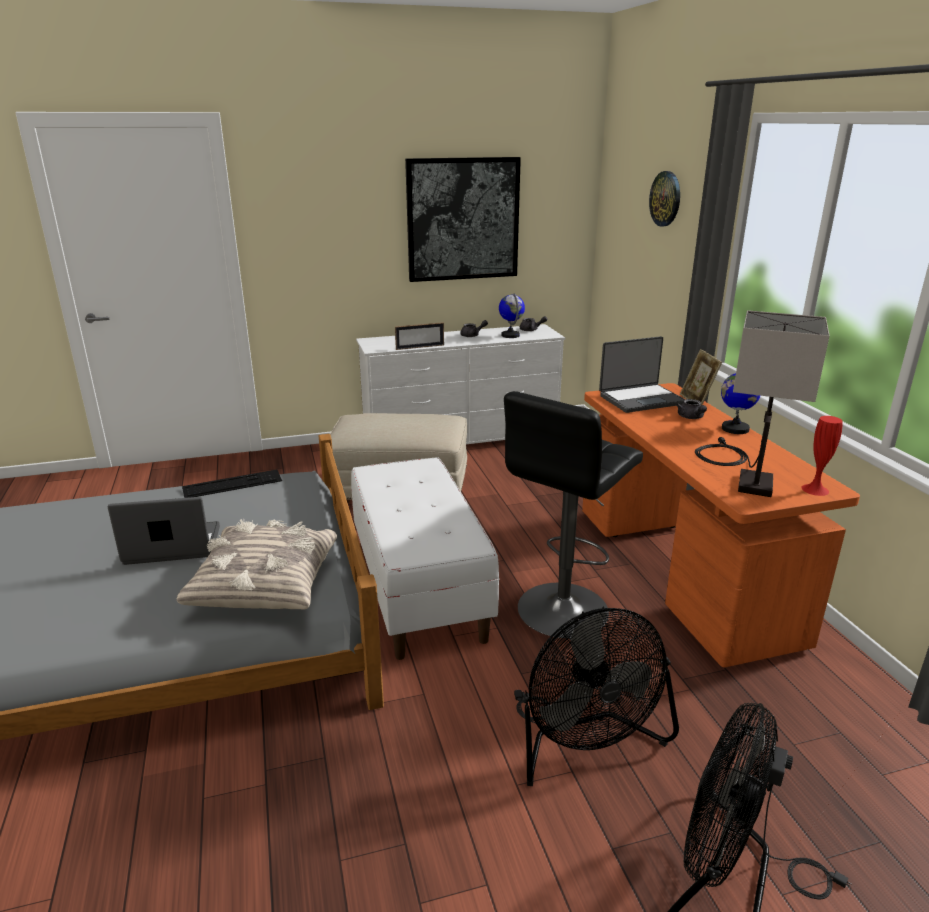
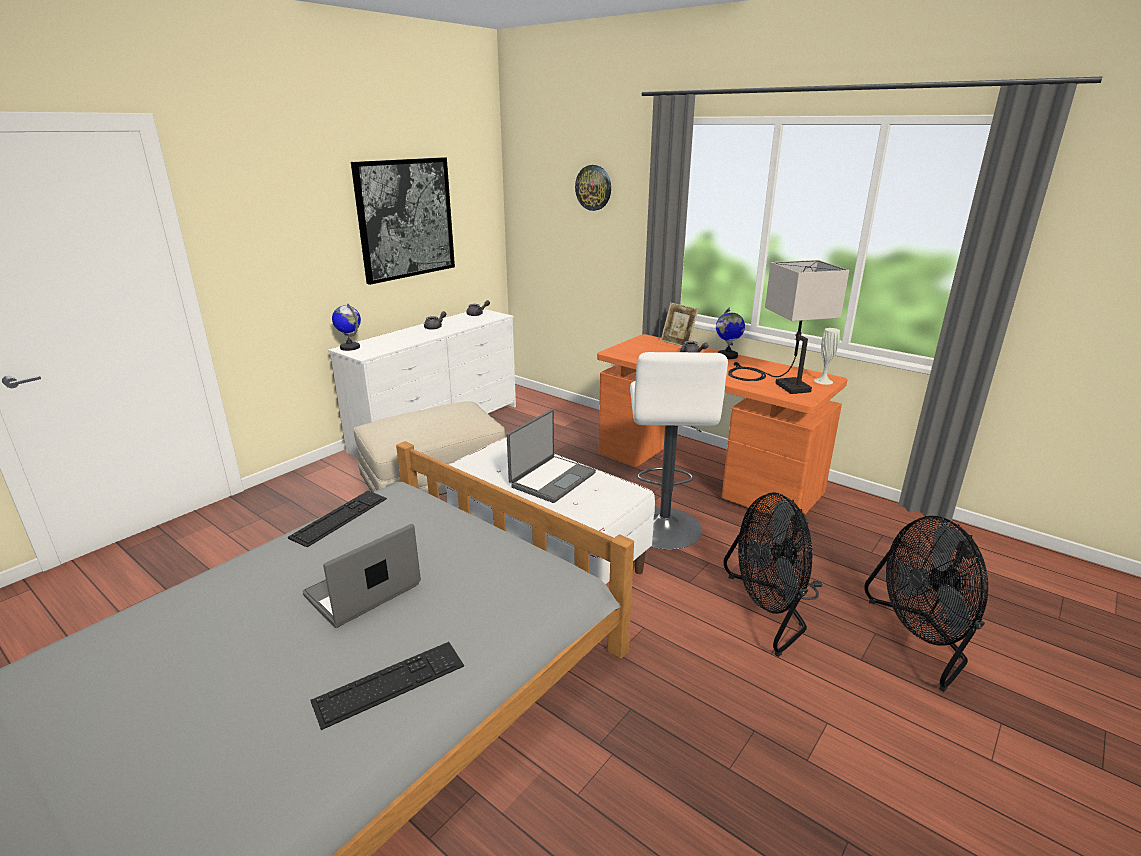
camera: 35 degrees left, 0 degrees up
(99, 619) = (390, 683): none -> keyboard
(265, 588) = (508, 588): beige pillow -> none
(420, 347) = (405, 345): picture frame -> none
(510, 335) = (468, 321): globe -> globe (350, 347)
(561, 610) = (663, 528): black stool -> white stool
(579, 742) = (773, 607): black fan -> black fan turned 135 degrees clockwise
(641, 399) = (642, 349): laptop -> laptop (551, 479)
(815, 489) = (823, 381): red vase -> white vase

